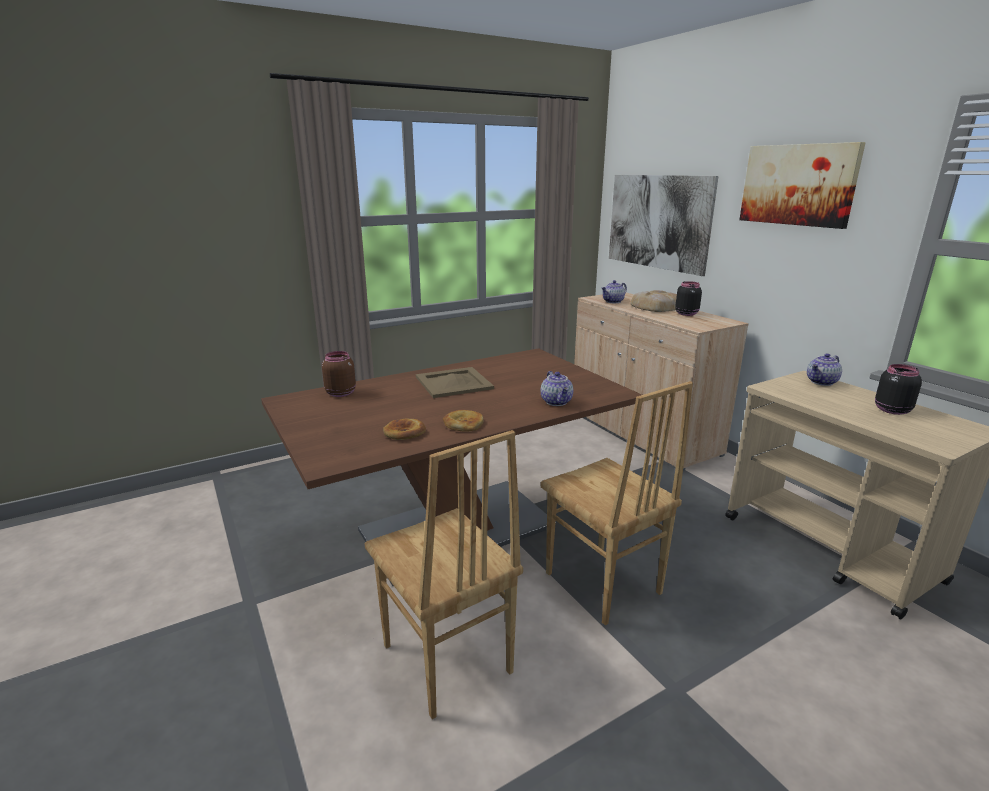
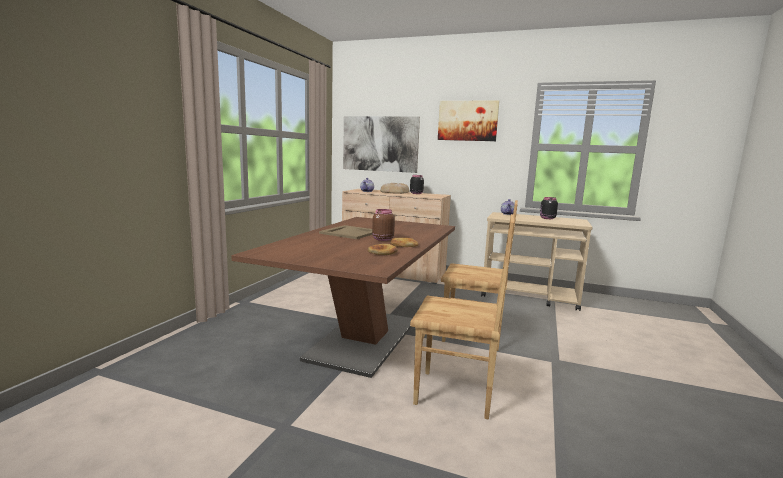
camera: 40 degrees left, 10 degrees down
(340, 393) = (288, 245): brown jar -> brown jar (382, 239)
(557, 402) = (425, 232): teapot -> none

